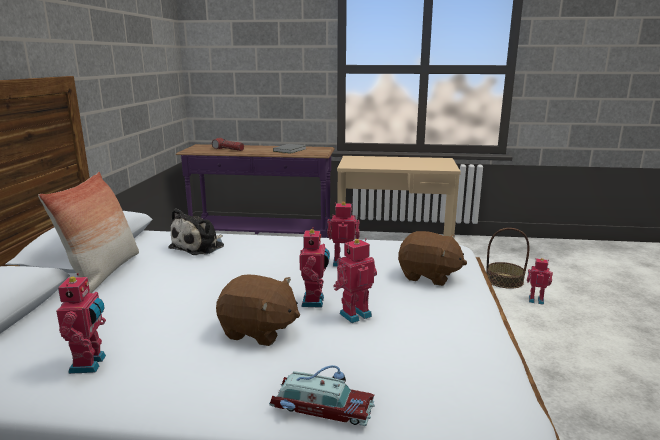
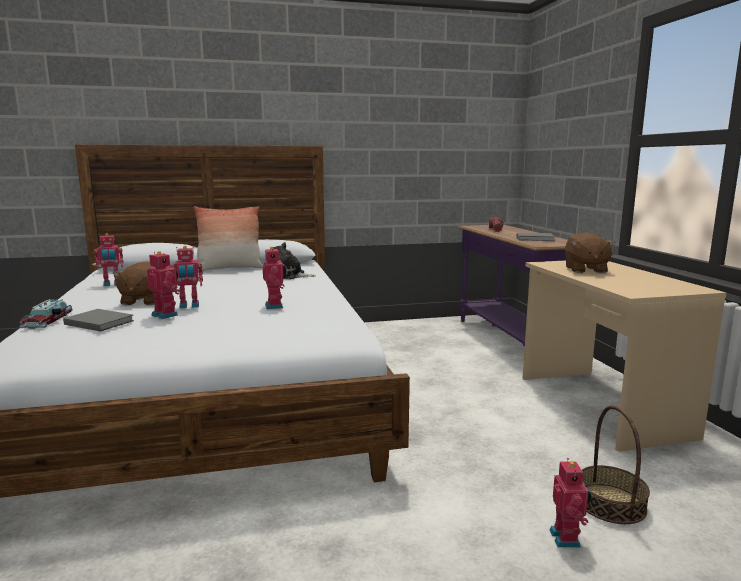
camera: 70 degrees right, 5 degrees down
(375, 354) = (99, 322): none -> grey book
(428, 276) = (255, 330): brown plush toy -> brown plush toy (585, 270)

